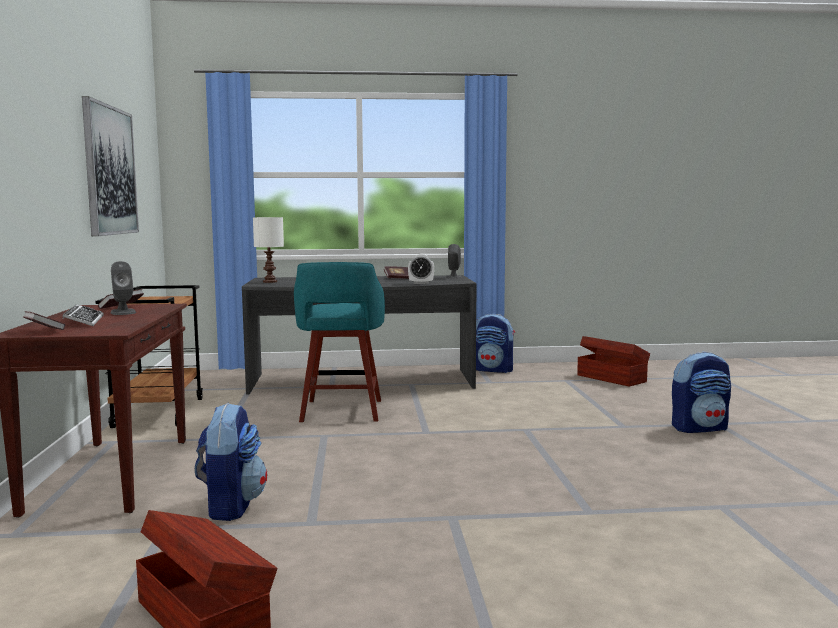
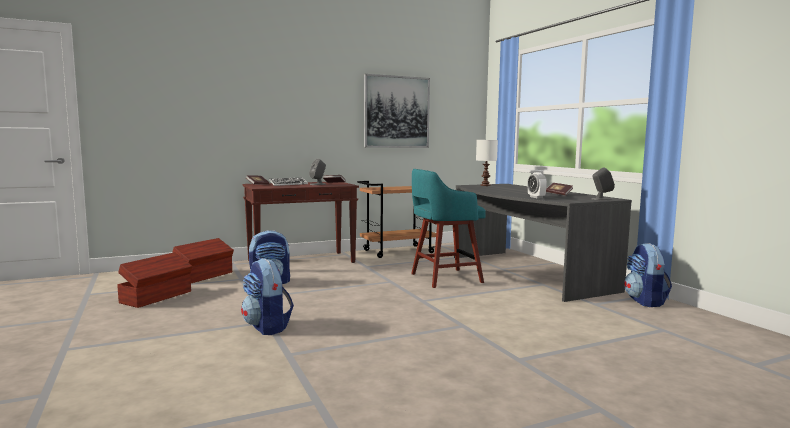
camera: 70 degrees right, 0 degrees up
(611, 378) = (719, 349): brown storage box -> brown storage box (204, 276)
(700, 428) = (562, 397): backpack -> backpack (267, 327)

